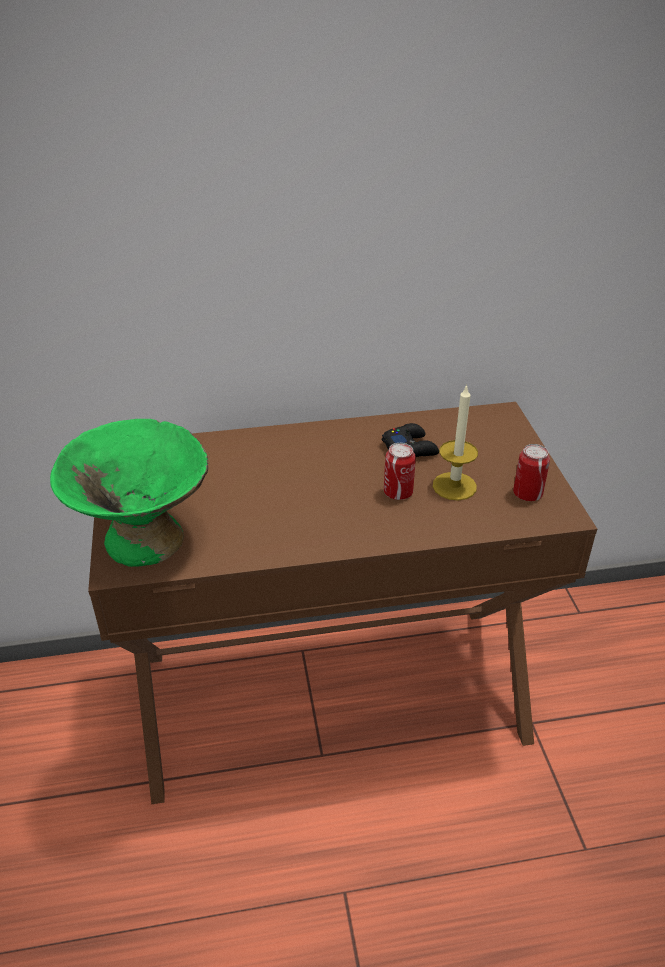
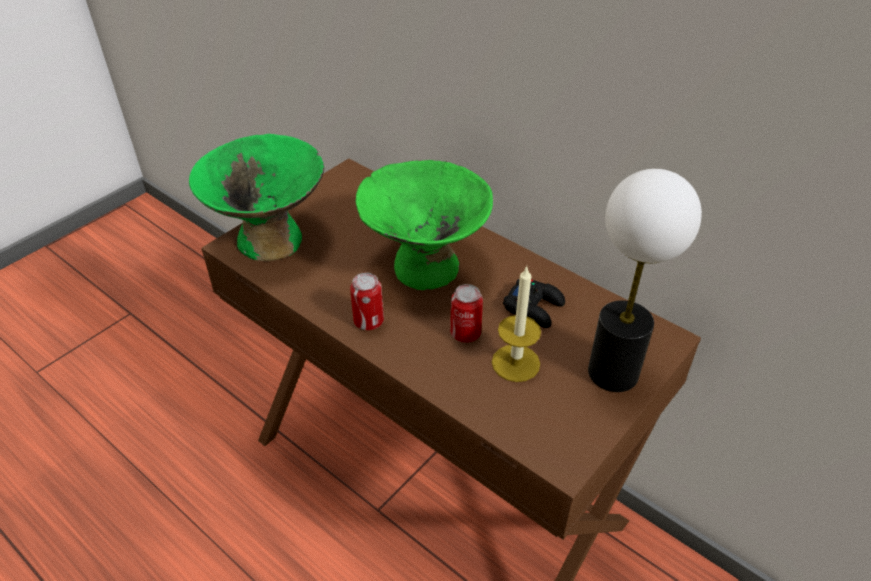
camera: 50 degrees right, 5 degrees up
(300, 473) = (425, 266): none -> green bowl
(509, 451) = (613, 373): none -> table lamp
(527, 494) = (563, 418): can -> can (368, 321)

